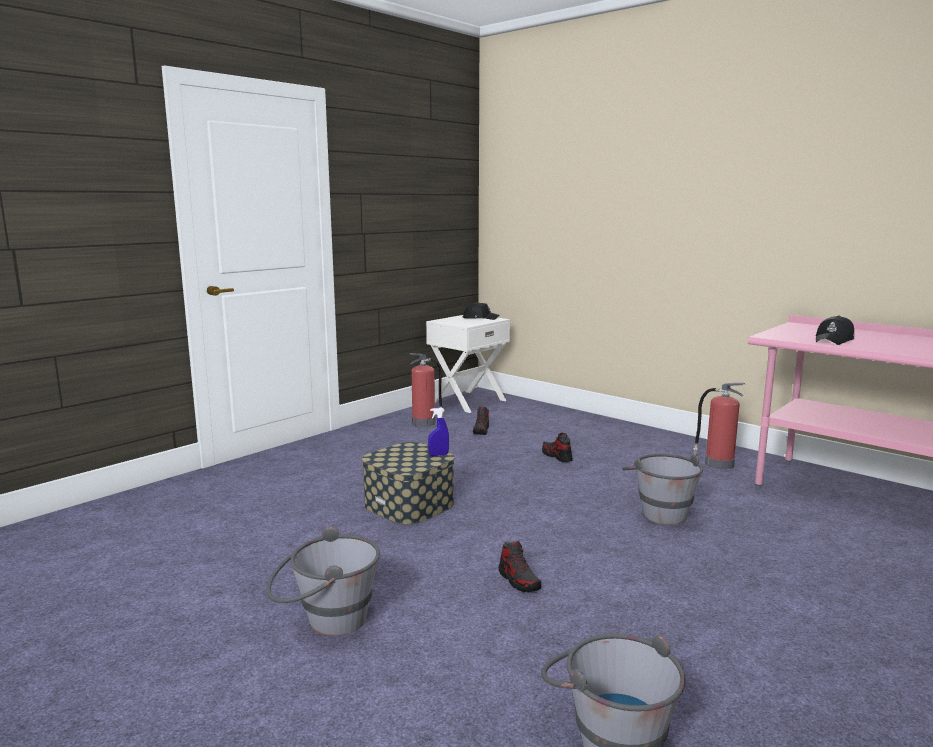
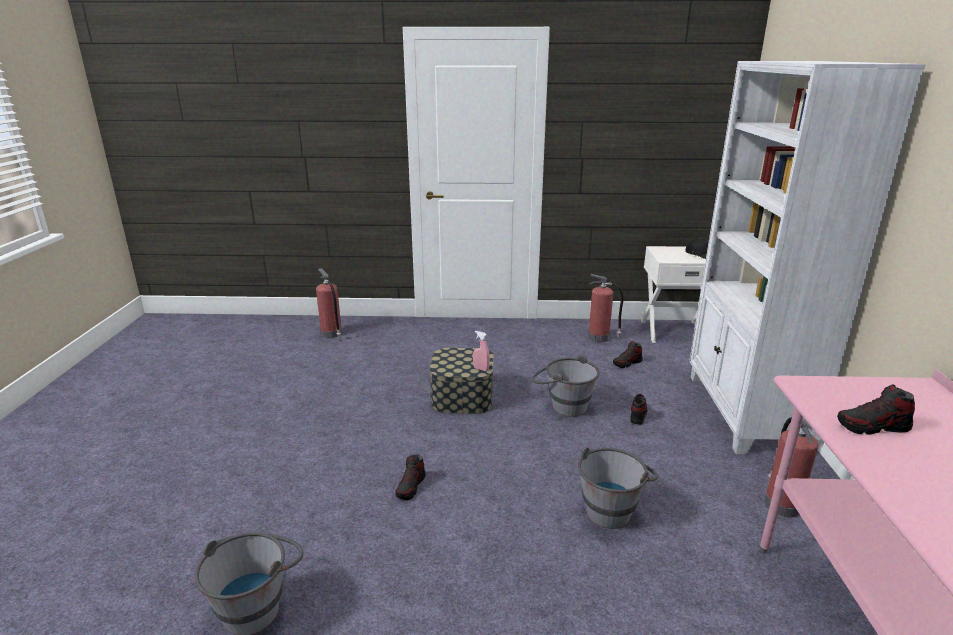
camera: 50 degrees right, 10 degrees up
(120, 521) = (332, 334): none -> fire extinguisher
(325, 621) = (295, 442): grey bucket -> grey bucket (562, 405)
(438, 455) = (481, 369): blue spray bottle -> pink spray bottle
(607, 430) = (744, 413): none -> white bookcase
(834, 340) = (872, 427): black cap -> shoe

